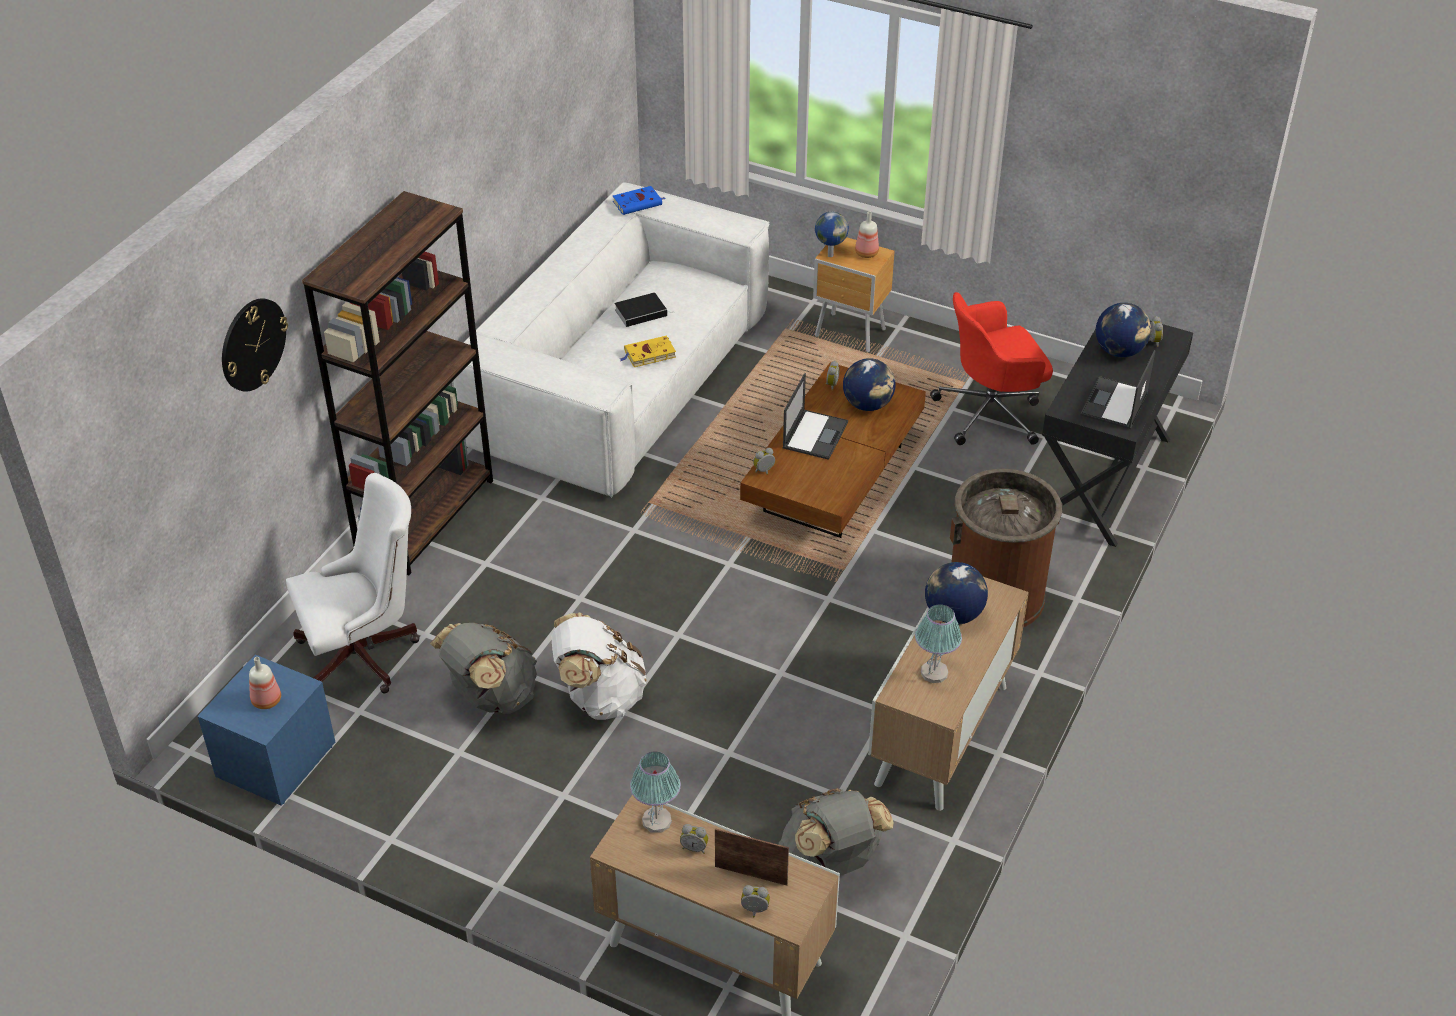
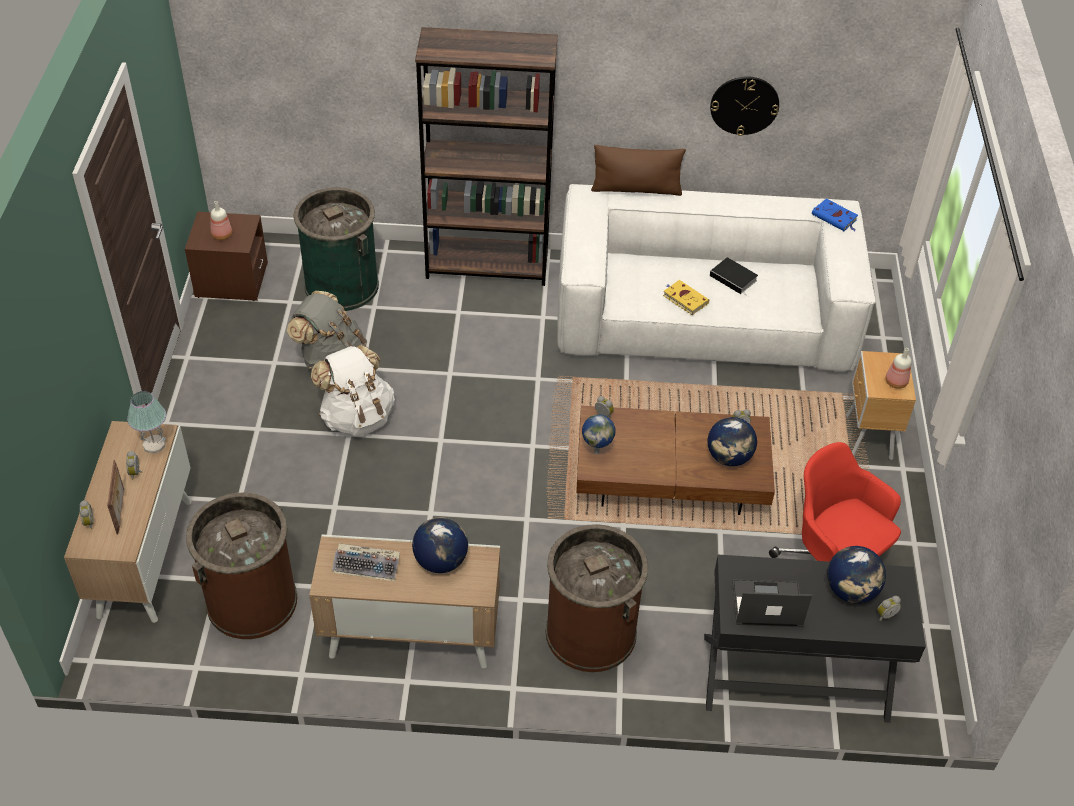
camera: 65 degrees right, 5 degrees up
(252, 344) = (365, 40): wall clock -> wall clock (744, 105)
(276, 760) = (231, 280): blue nightstand -> brown nightstand
(366, 654) = (341, 285): white office chair -> green trash can
(495, 314) = (636, 189): none -> brown pillow
(815, 434) = (668, 434): laptop -> none
(830, 255) = (873, 359): globe -> globe (597, 451)
(831, 862) = (251, 600): grey backpack -> brown trash can
(934, 672) = (367, 565): table lamp -> keyboard

